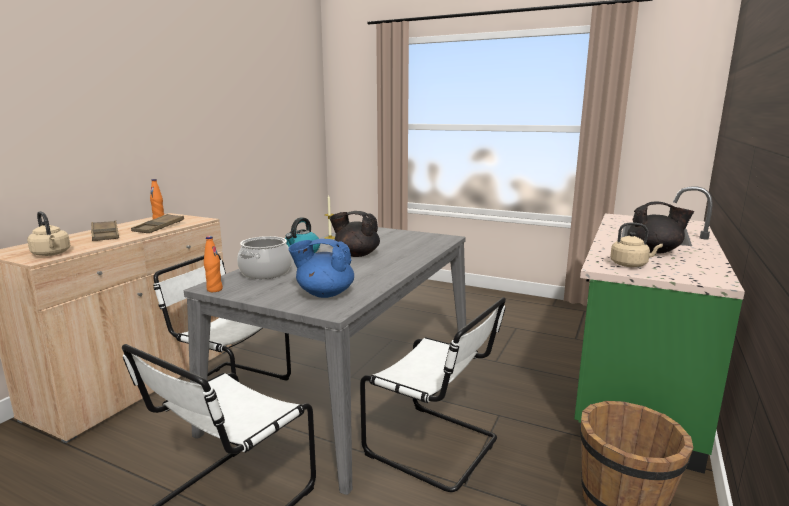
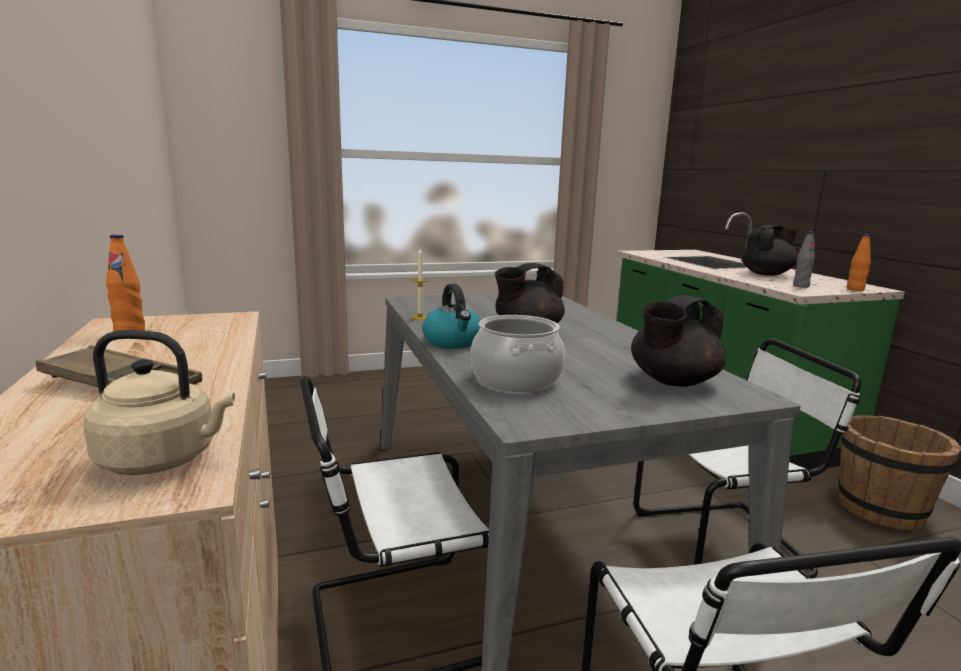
camera: 45 degrees left, 0 degrees up
(159, 227) = (201, 345): brown tray -> none
(214, 290) = (547, 424): orange bottle -> orange bottle (855, 289)
(324, 294) = (672, 381): blue teapot -> black teapot
(630, 265) = (801, 286): beige kettle -> grey bottle

